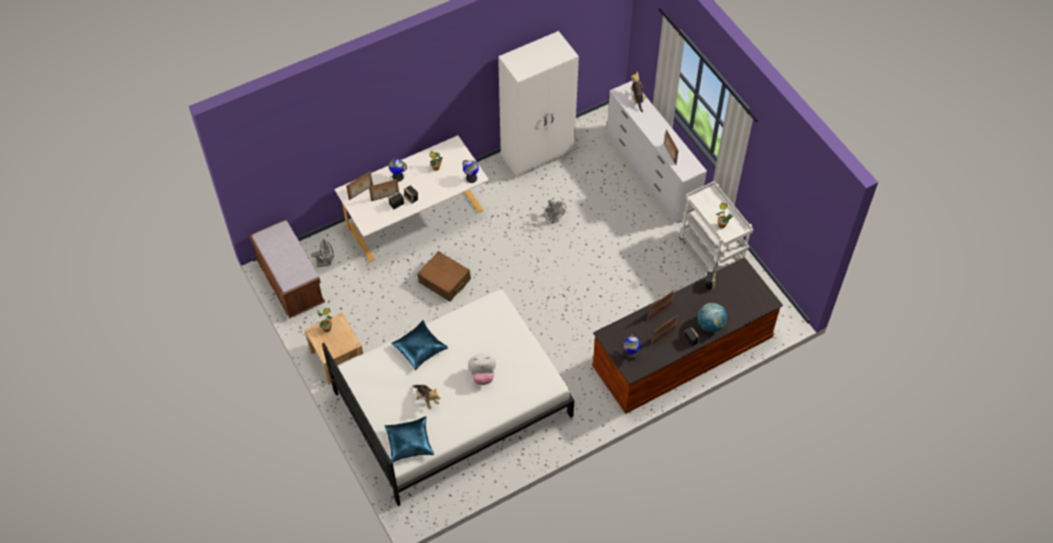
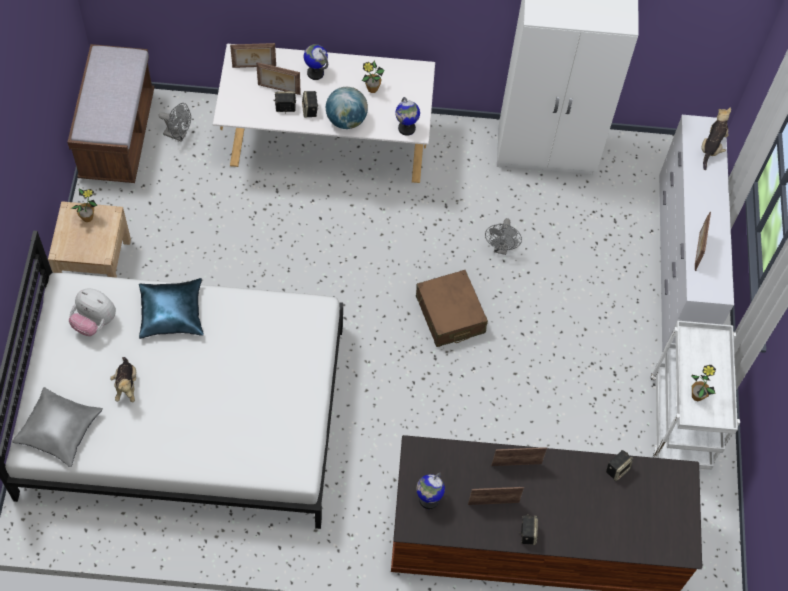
camera: 30 degrees right, 5 degrees up
(409, 442) = (59, 429): blue pillow -> grey pillow
(444, 281) = (300, 245): brown suitcase -> brown suitcase (450, 315)
(482, 376) = (219, 400): plush toy -> plush toy (95, 322)
(710, 325) = (573, 529): globe -> globe (346, 120)

